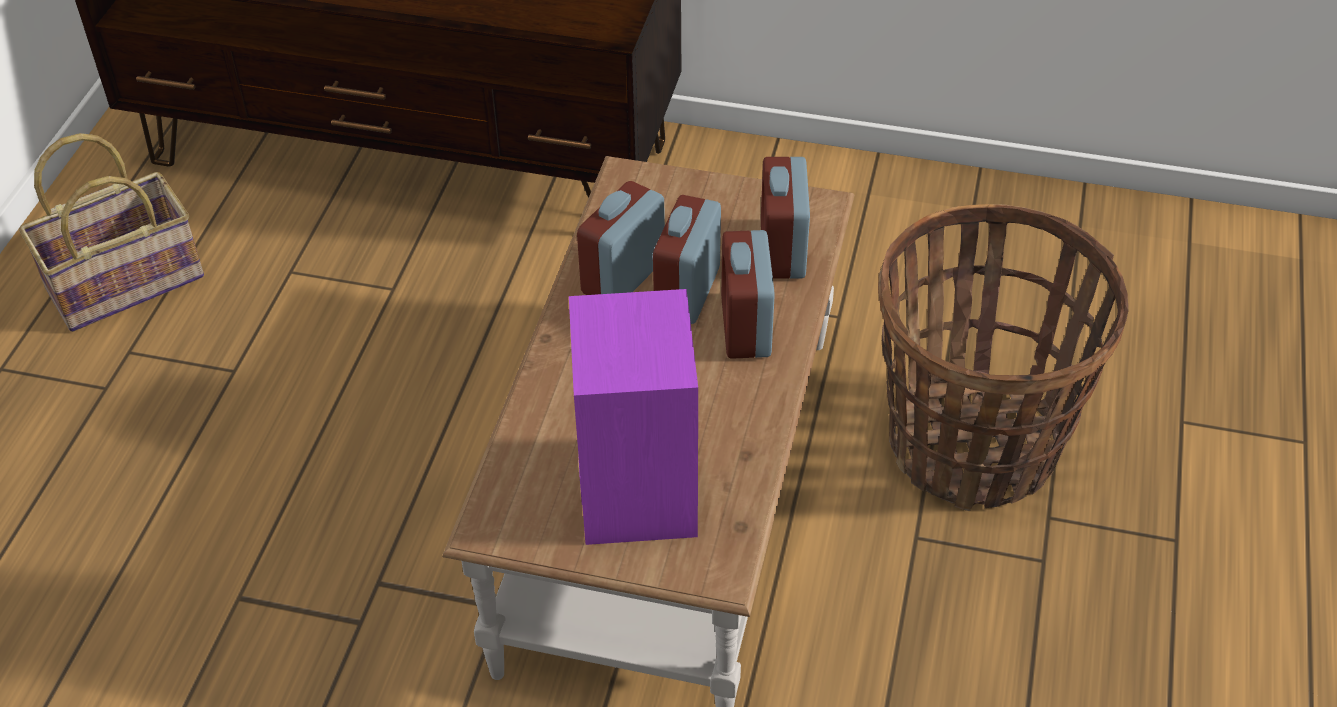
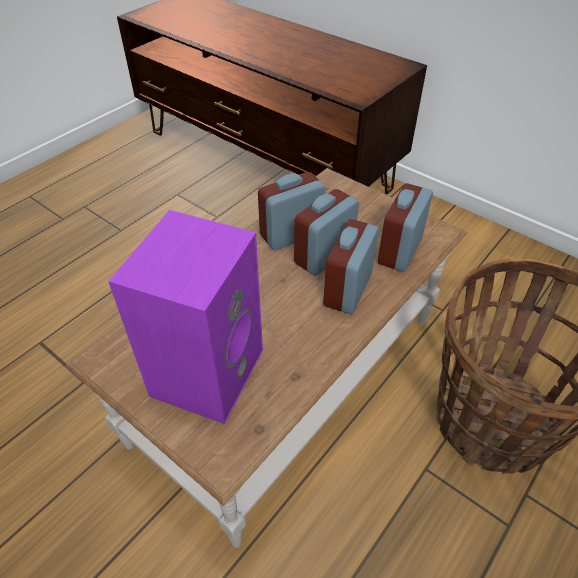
camera: 25 degrees right, 0 degrees up
(125, 281) = (106, 176): basket -> none

